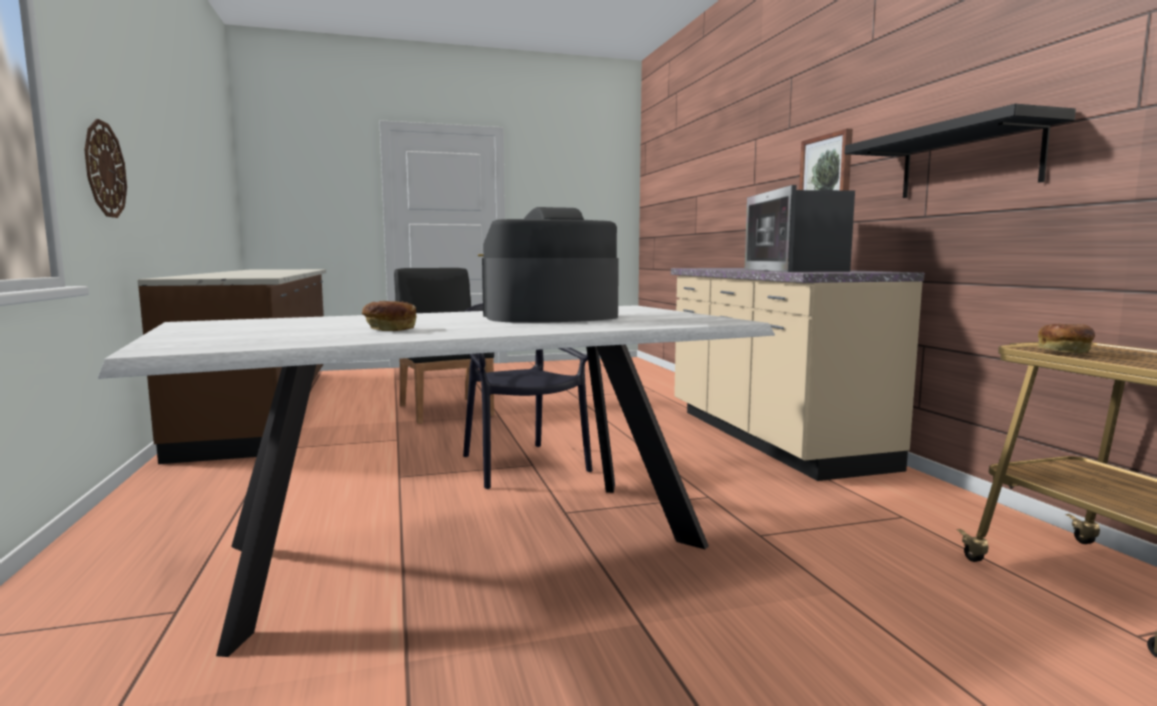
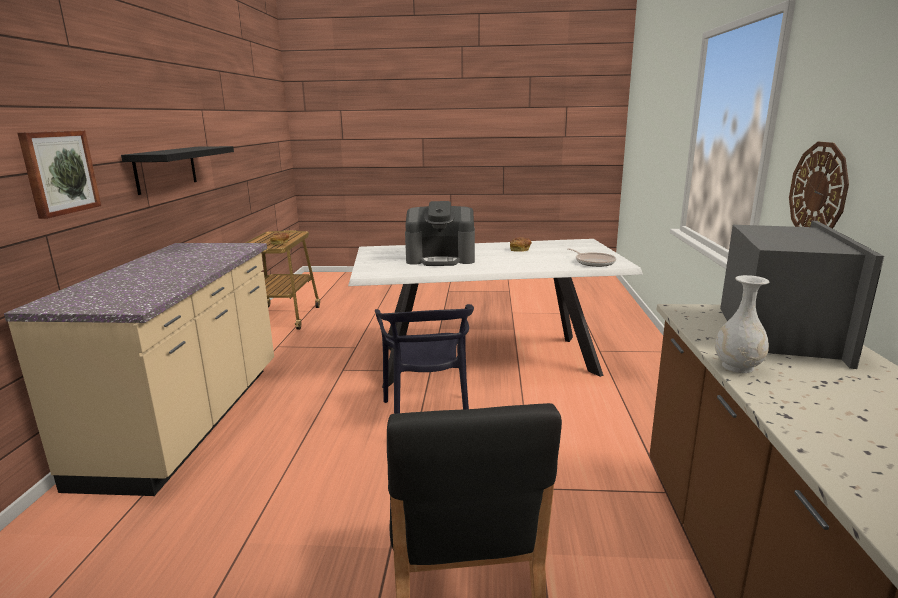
camera: 160 degrees left, 10 degrees up
(246, 322) = (593, 262): none -> frying pan
(282, 274) = (738, 367): none -> white vase
(795, 270) = (195, 259): microwave -> microwave (778, 331)

